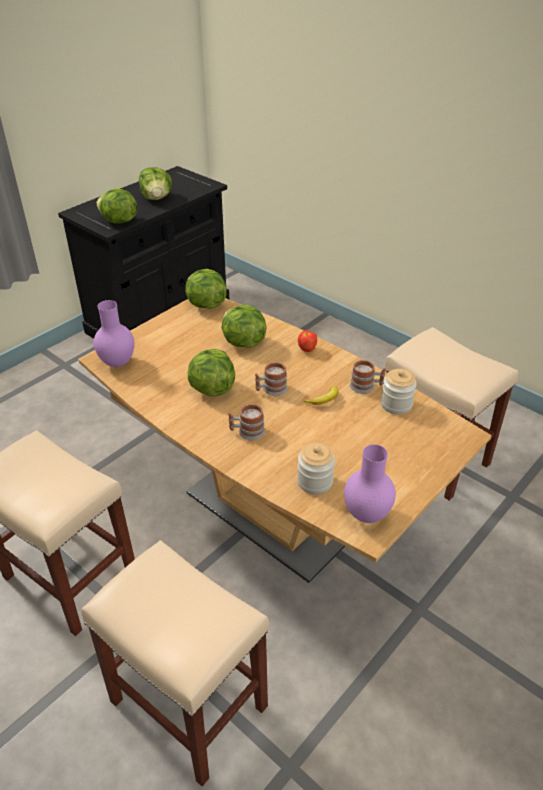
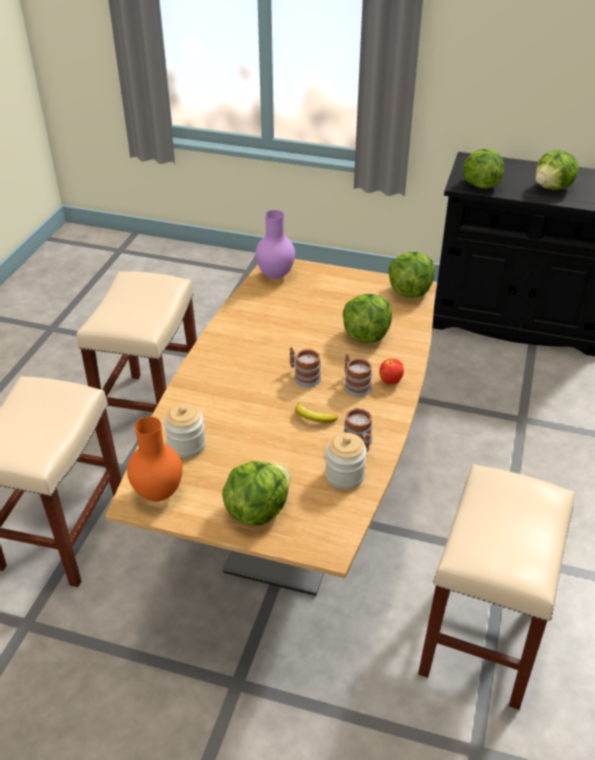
camera: 65 degrees right, 0 degrees up
(211, 388) = (278, 339): lettuce -> lettuce (257, 510)
(247, 432) = (230, 381): mug -> mug (355, 385)
(367, 514) = (159, 494): purple vase -> orange vase

